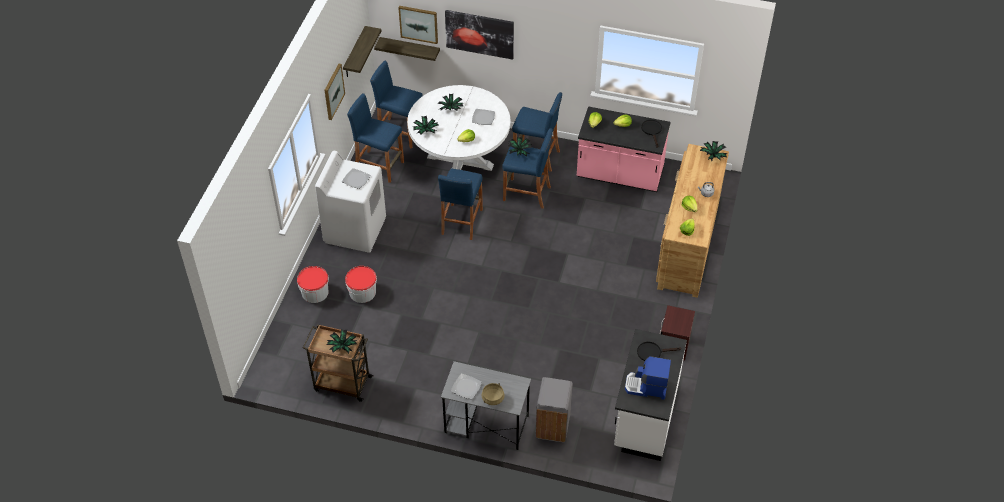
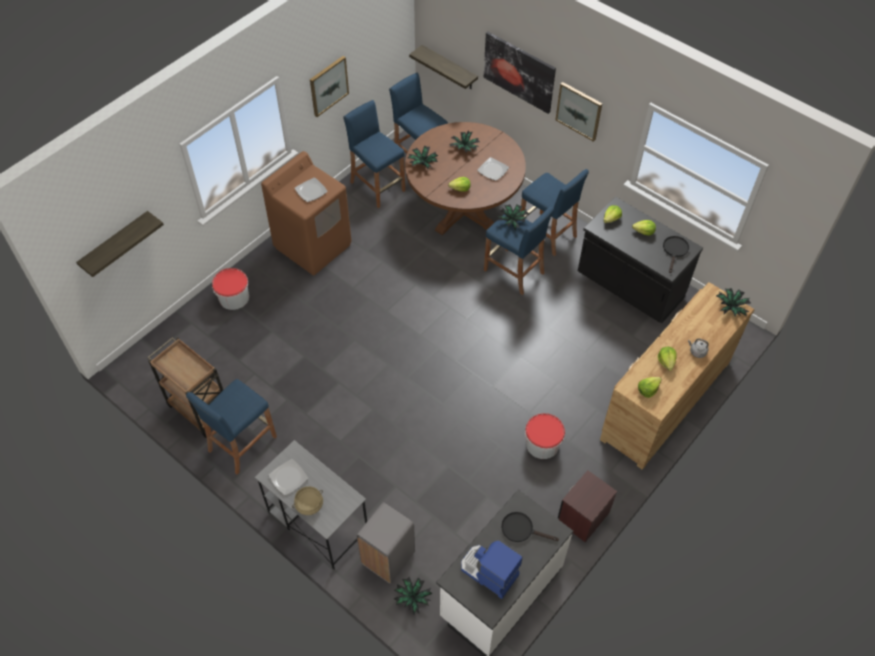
camera: 25 degrees right, 5 degrees up
(342, 346) = (188, 373): potted plant -> potted plant (412, 598)
(354, 53) = (378, 52): shelf -> shelf (115, 243)
(355, 230) = (313, 246): white washing machine -> brown washing machine
(362, 292) = (280, 316): bucket -> bucket (542, 444)
(418, 24) = (460, 41): picture -> picture (579, 111)
(460, 161) = (463, 210): white dining table -> brown dining table
(461, 221) = (426, 277): blue stool -> blue stool (242, 443)
(619, 175) = (629, 288): pink counter -> black counter

